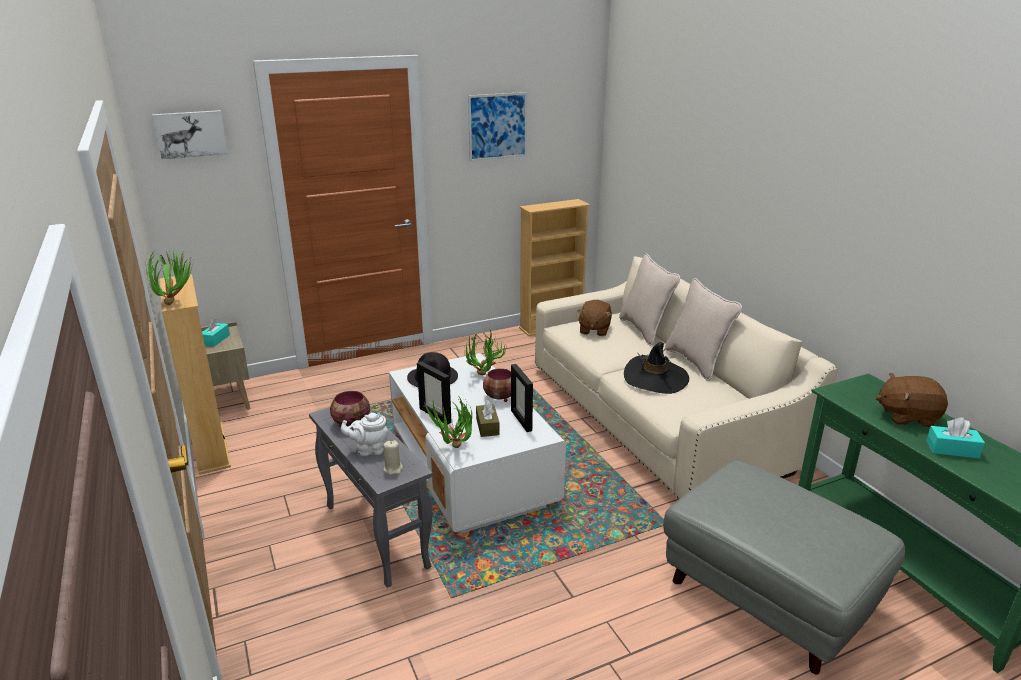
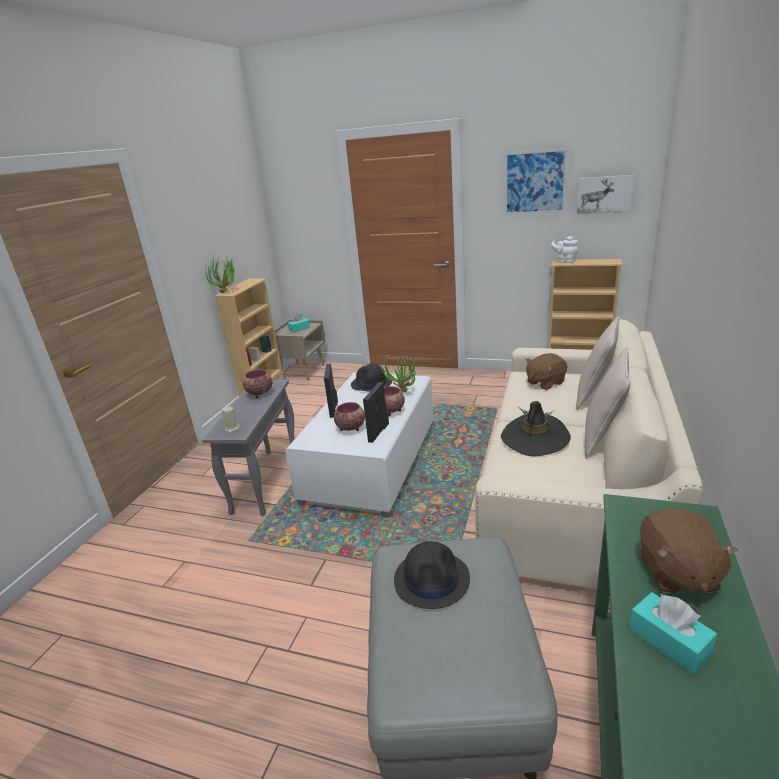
camera: 45 degrees right, 0 degrees up
(191, 134) = (297, 185): picture -> picture (604, 194)
(369, 450) = (241, 412): white teapot -> white teapot (565, 261)
(453, 450) = (306, 435): potted plant -> none
(487, 426) = (350, 428): brown tissue box -> bowl
(749, 505) = (432, 579): none -> black hat
(907, 416) = (676, 573): brown plush toy -> brown plush toy turned 135 degrees counterclockwise

